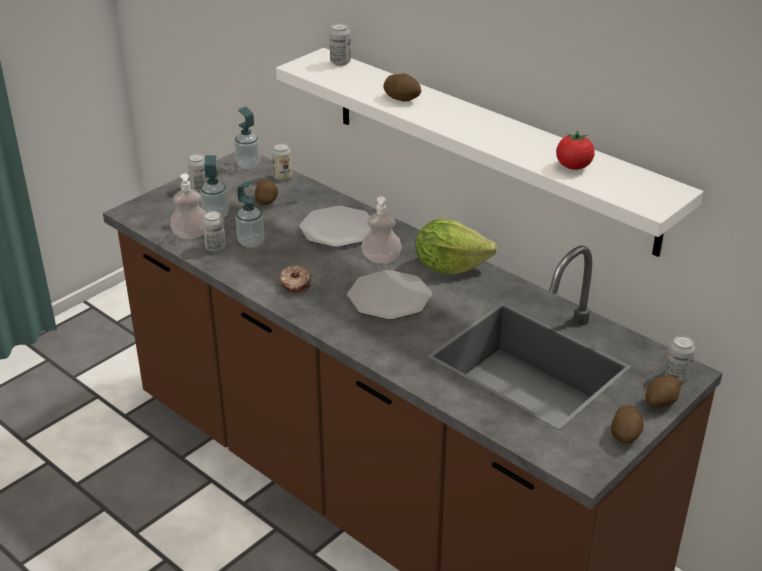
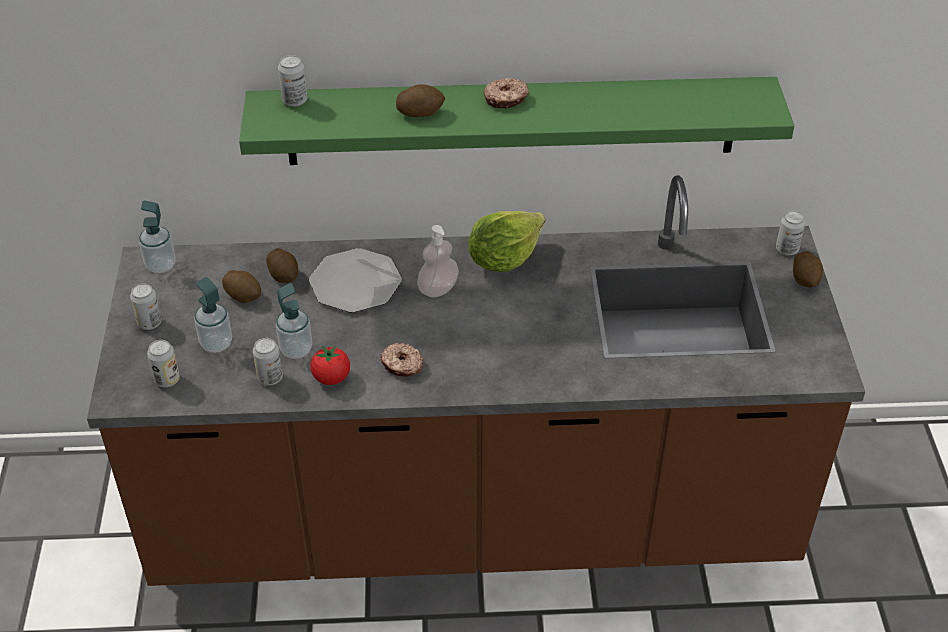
camera: 45 degrees left, 10 degrees up
(191, 234) = (224, 380): soap dispenser -> none
(282, 177) = (218, 258): can -> can (167, 380)
(389, 297) = (499, 323): plate -> none
(469, 115) = (506, 99): none -> donut
(489, 147) = (512, 121): white shelf -> green shelf
(573, 167) = (663, 107): tomato -> tomato (331, 378)
(625, 435) = (820, 324): potato -> potato (284, 275)

